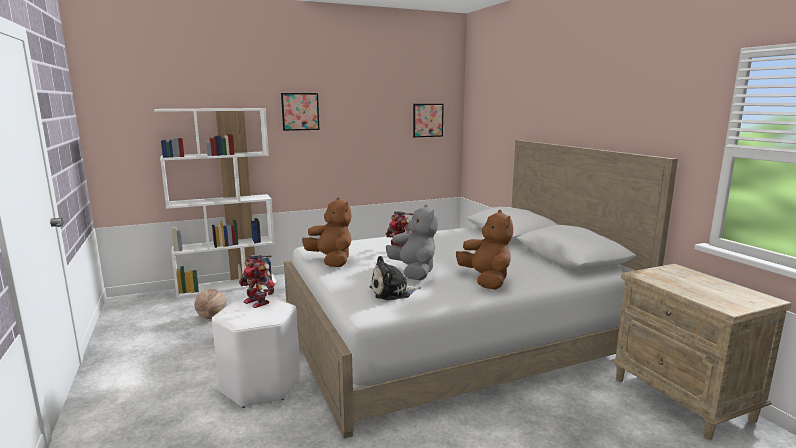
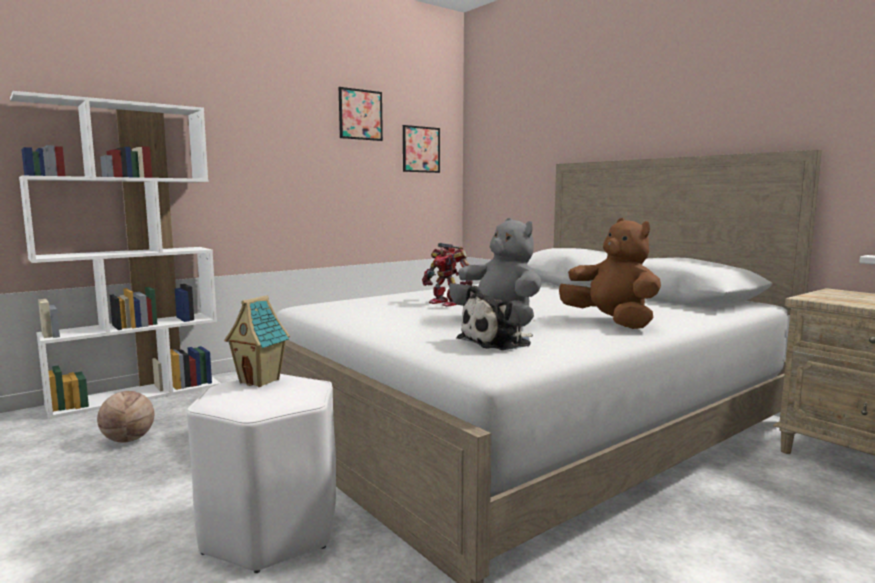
camera: 15 degrees left, 5 degrees down
(258, 302) = (260, 381): toy robot -> toy house
(300, 111) = (249, 123): picture -> picture (360, 114)
(331, 261) = (357, 317): brown plush toy -> none

